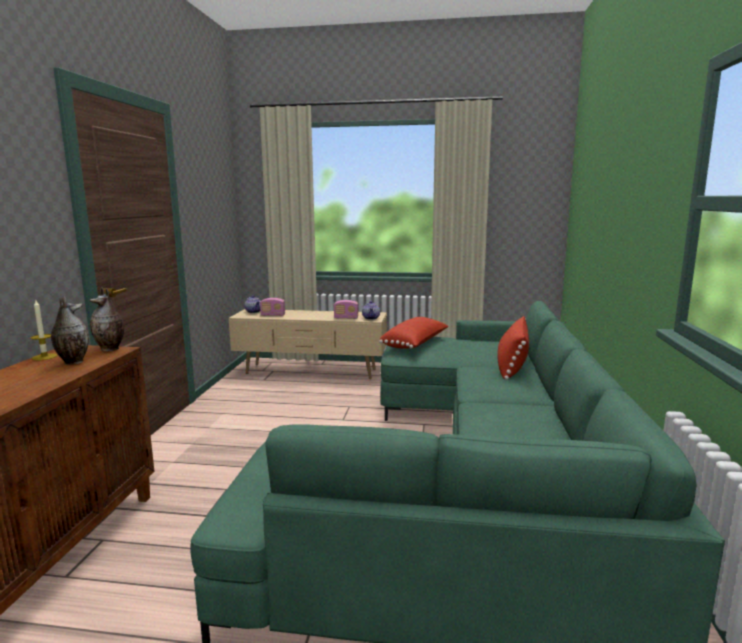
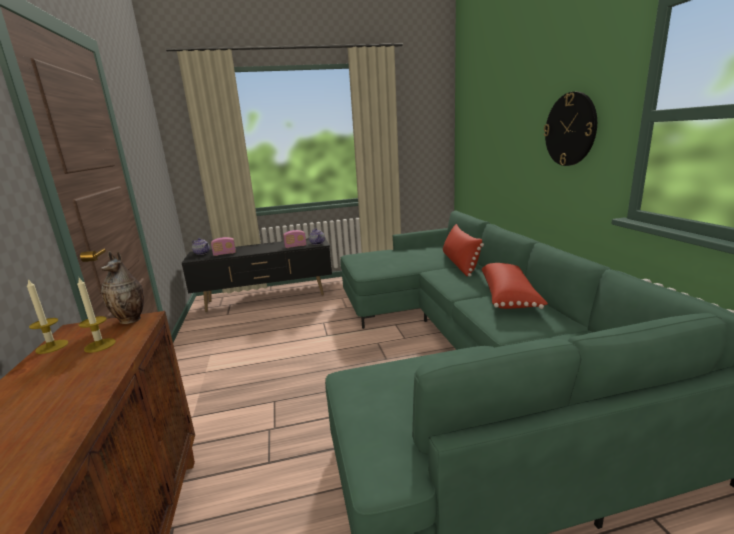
camera: 20 degrees left, 5 degrees up
(72, 362) = (100, 345): vase -> candle
(311, 372) = (266, 298): beige tv stand -> black tv stand
(416, 344) = (370, 259): red pillow -> red pillow (509, 297)
(644, 211) = (570, 129): none -> wall clock

